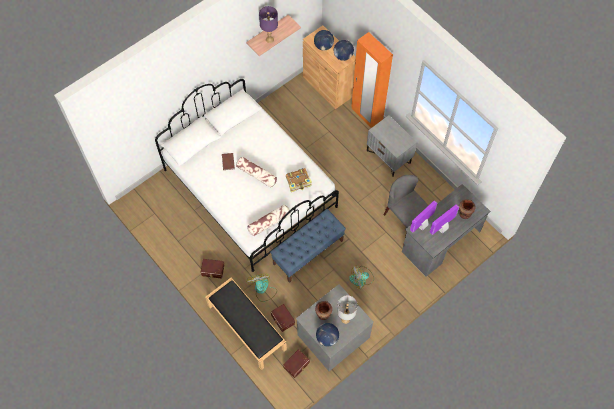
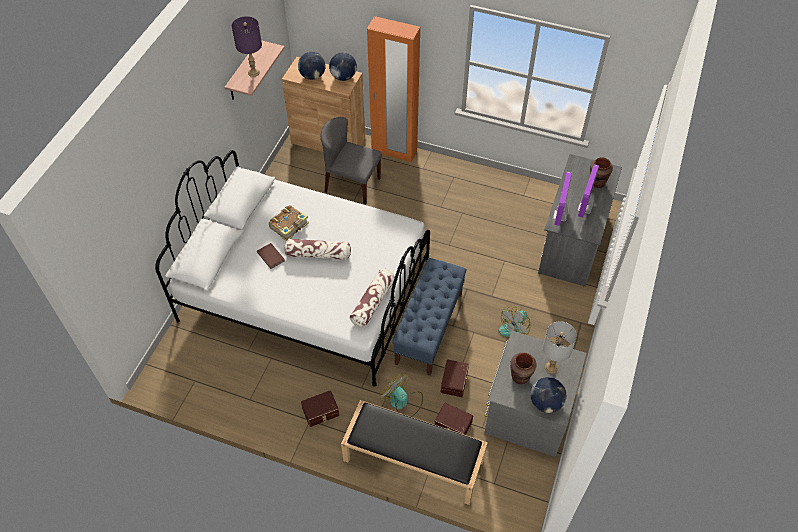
camera: 30 degrees left, 10 degrees down
(297, 365) = (510, 472): brown storage box -> brown storage box (455, 381)
(299, 182) = (378, 238): book -> book (289, 226)
(389, 156) = (449, 181): grey nightstand -> none
(405, 218) = (515, 236): grey chair -> grey chair (352, 185)

